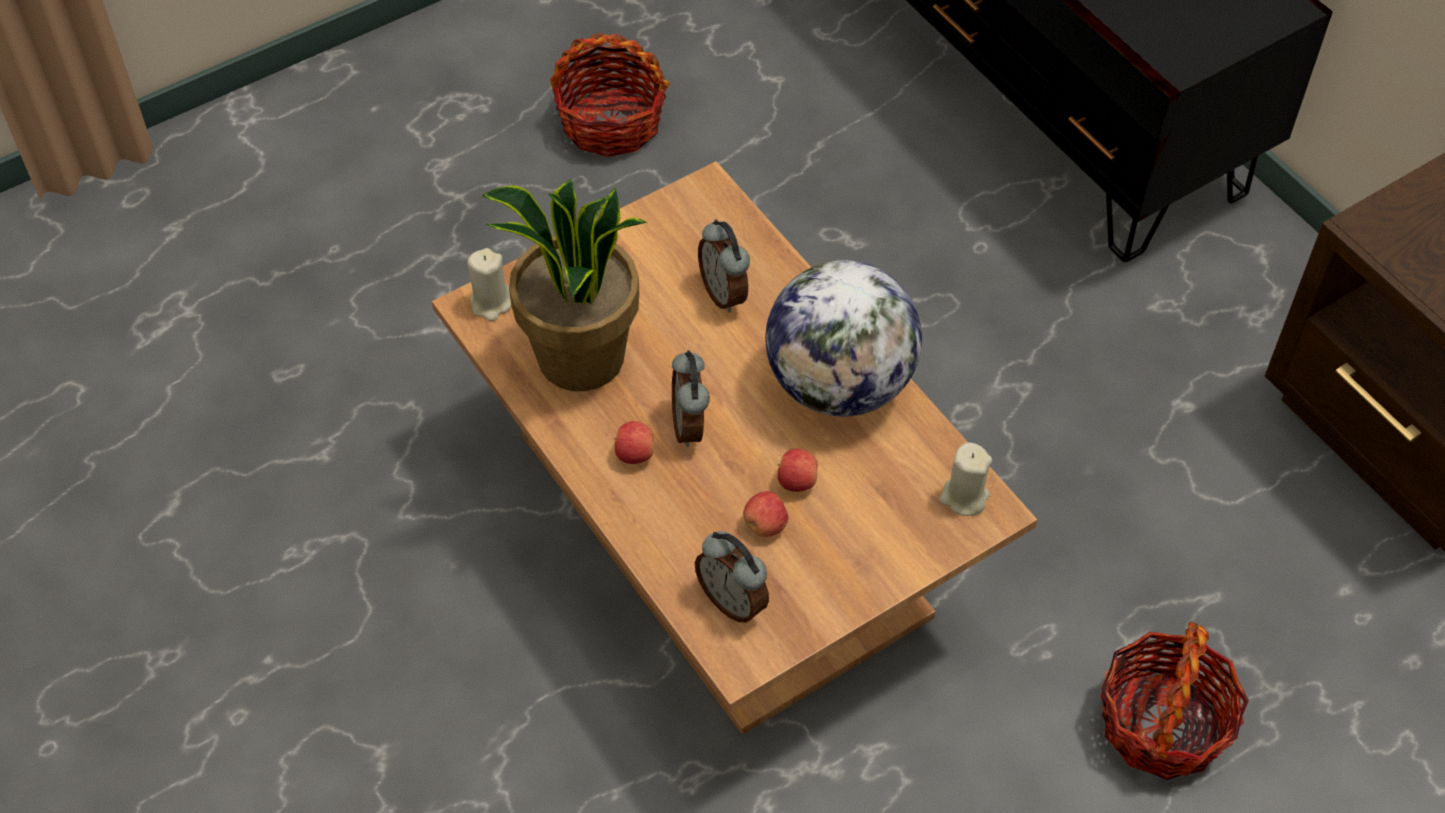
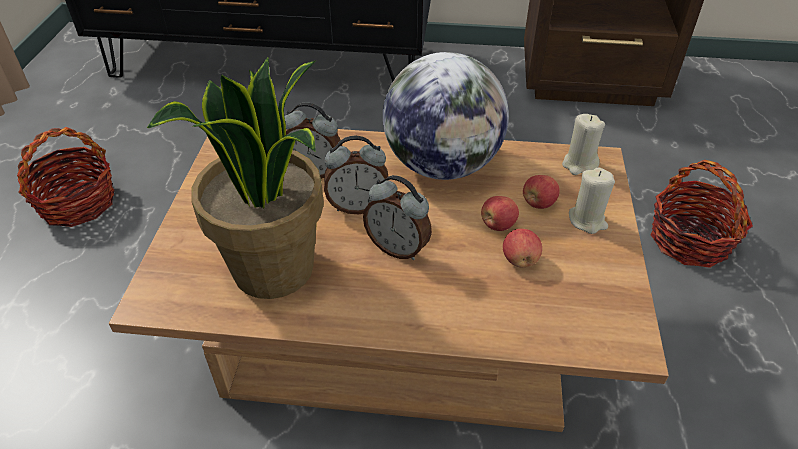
camera: 50 degrees left, 10 degrees down
(491, 303) = (161, 288): beige candle -> beige candle (587, 220)
(634, 454) = (389, 291): apple -> apple (538, 203)
(733, 601) = (572, 315): alarm clock -> alarm clock (358, 206)

